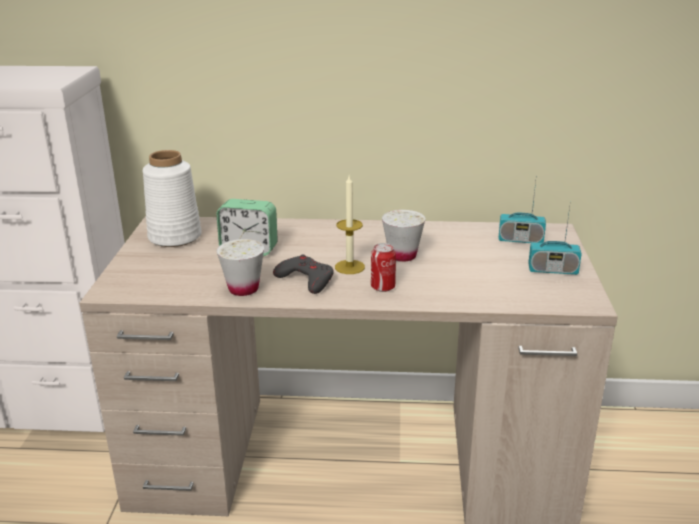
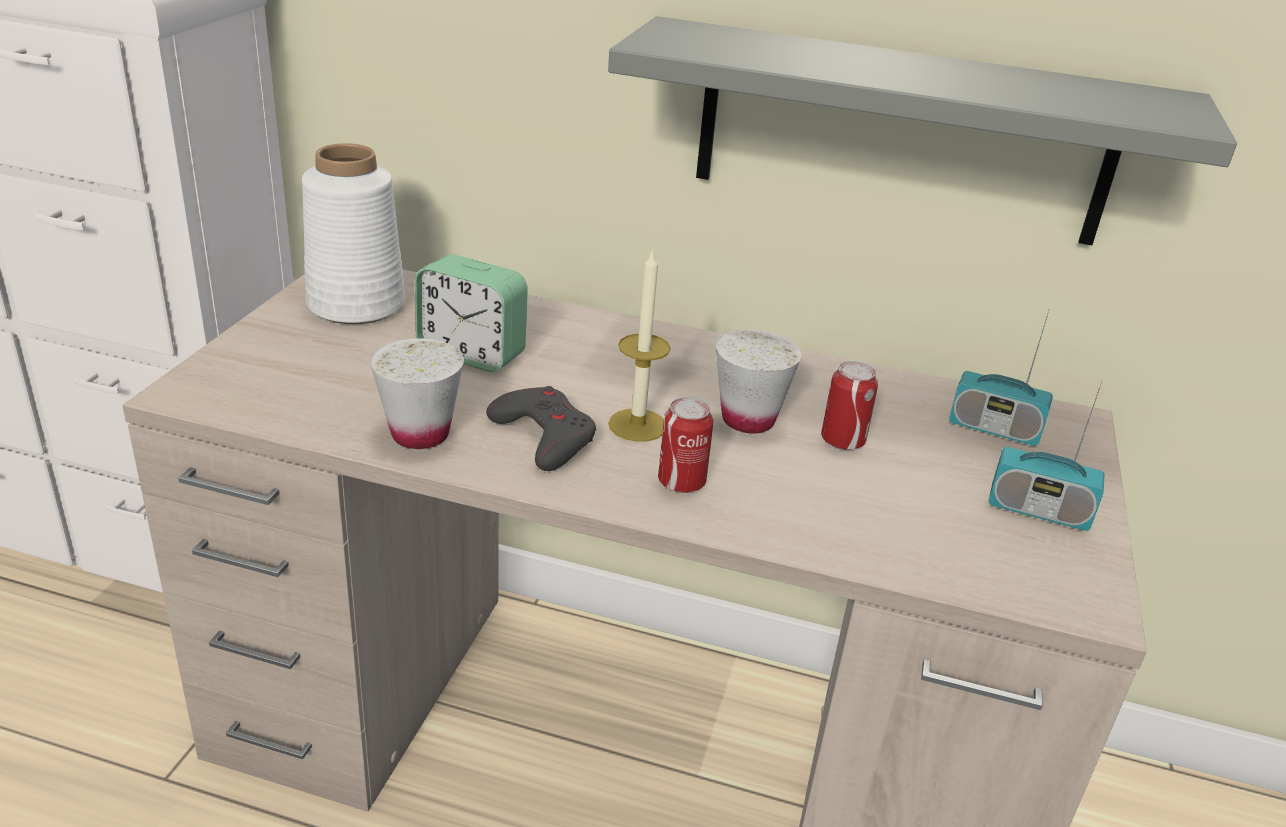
camera: 10 degrees right, 5 degrees up
(448, 103) = (902, 133): none -> grey shelf
(451, 257) = (842, 440): none -> can

